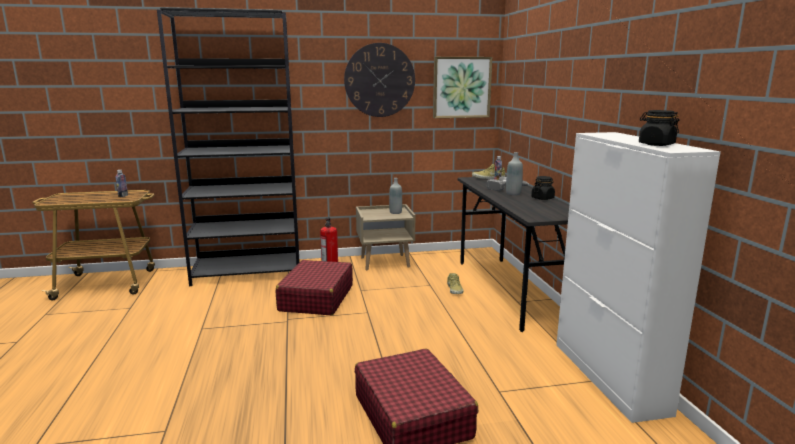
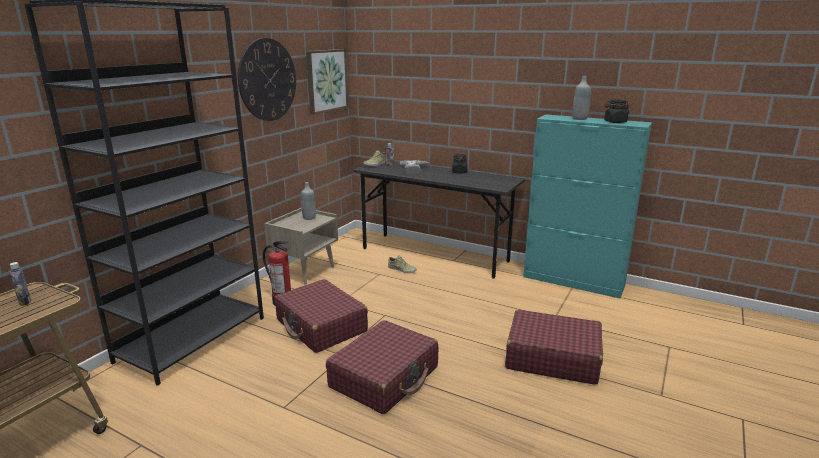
camera: 50 degrees left, 5 degrees up
(276, 347) = (385, 377): none -> red suitcase
(513, 193) = (433, 173): grey bottle -> grey bottle (579, 118)
(609, 377) = (573, 281): white cabinet -> turquoise cabinet

